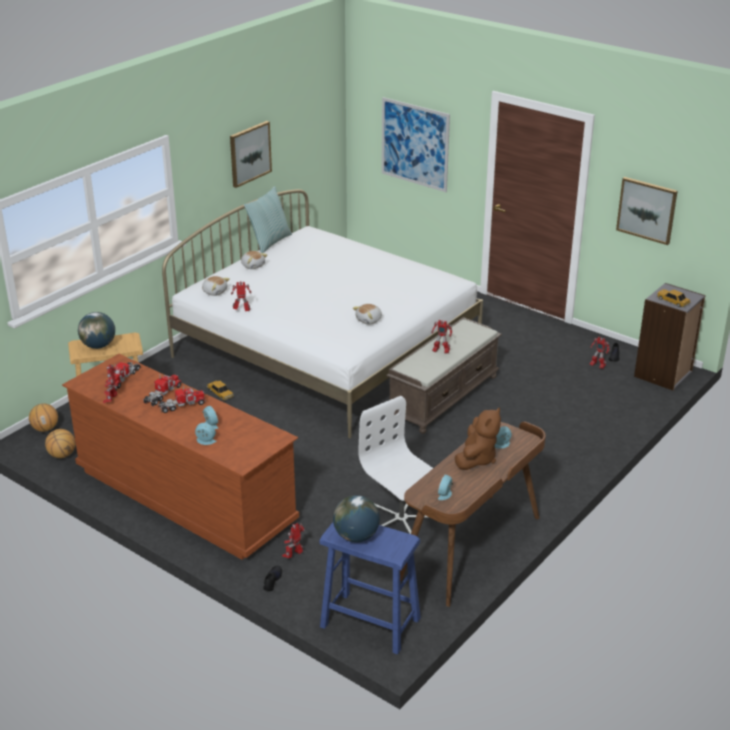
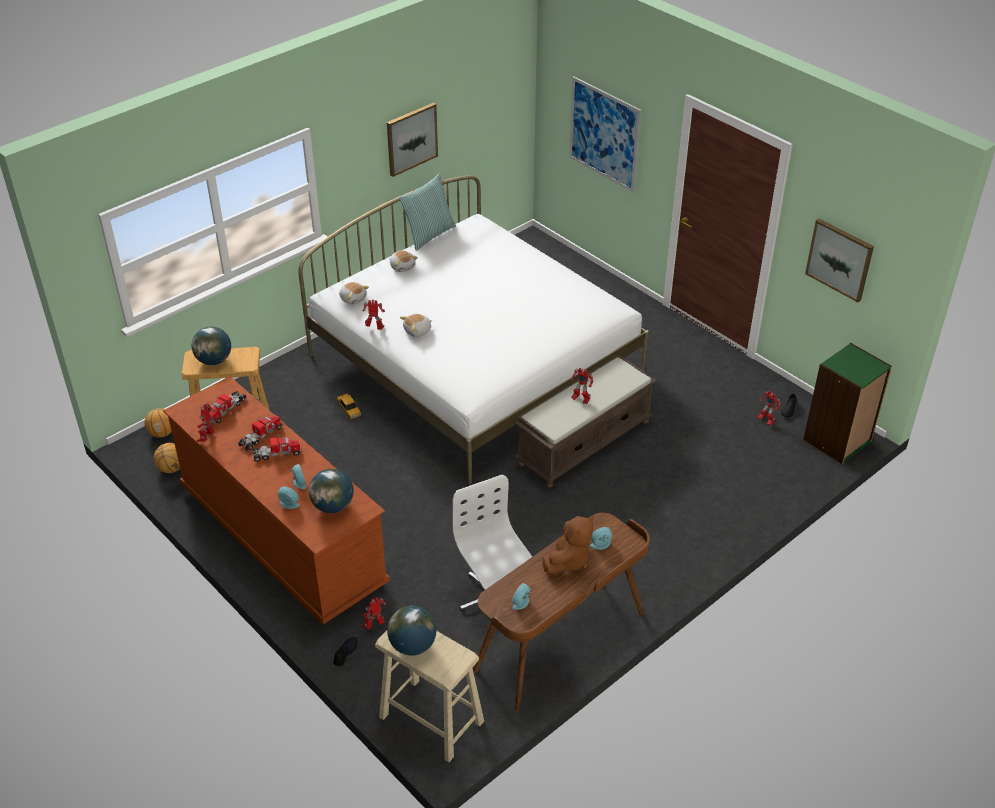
camera: 10 degrees right, 10 degrees up
(248, 438) = (333, 506): none -> globe
(369, 320) = (507, 356): plush toy -> plush toy (418, 331)
(371, 623) = (432, 719): blue stool -> beige stool
(663, 374) = (838, 440): grey bookcase -> green bookcase
(673, 301) = (851, 371): toy car -> none

